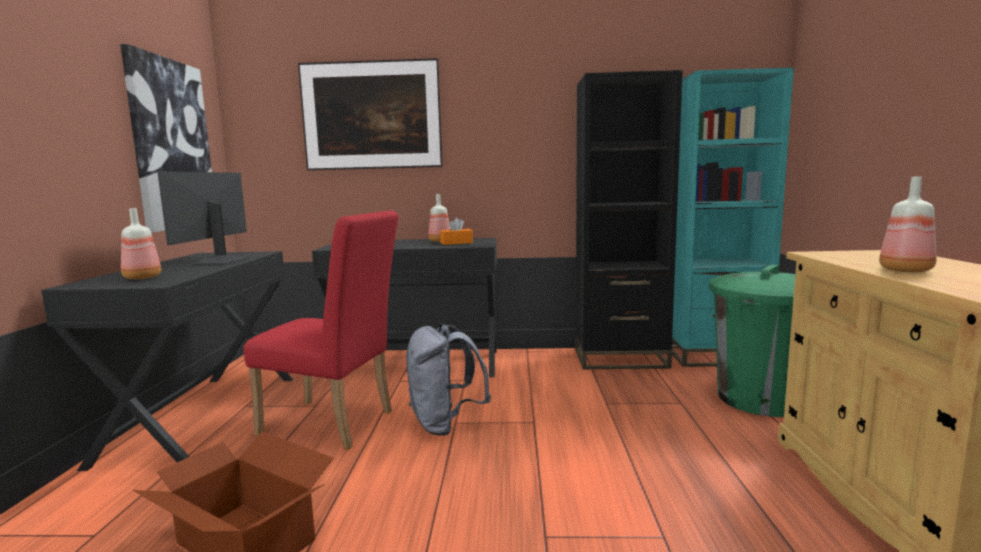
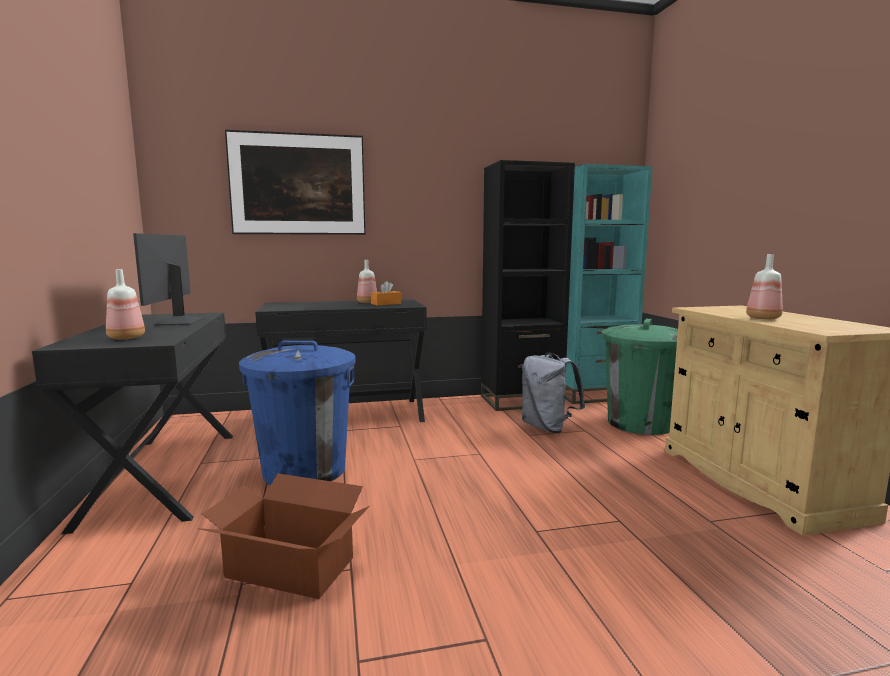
camera: 15 degrees left, 0 degrees up
(171, 145) = (107, 205): picture -> none
(335, 424) = (304, 470): red chair -> blue trash can
(445, 424) = (405, 461): grey backpack -> grey backpack (548, 428)

